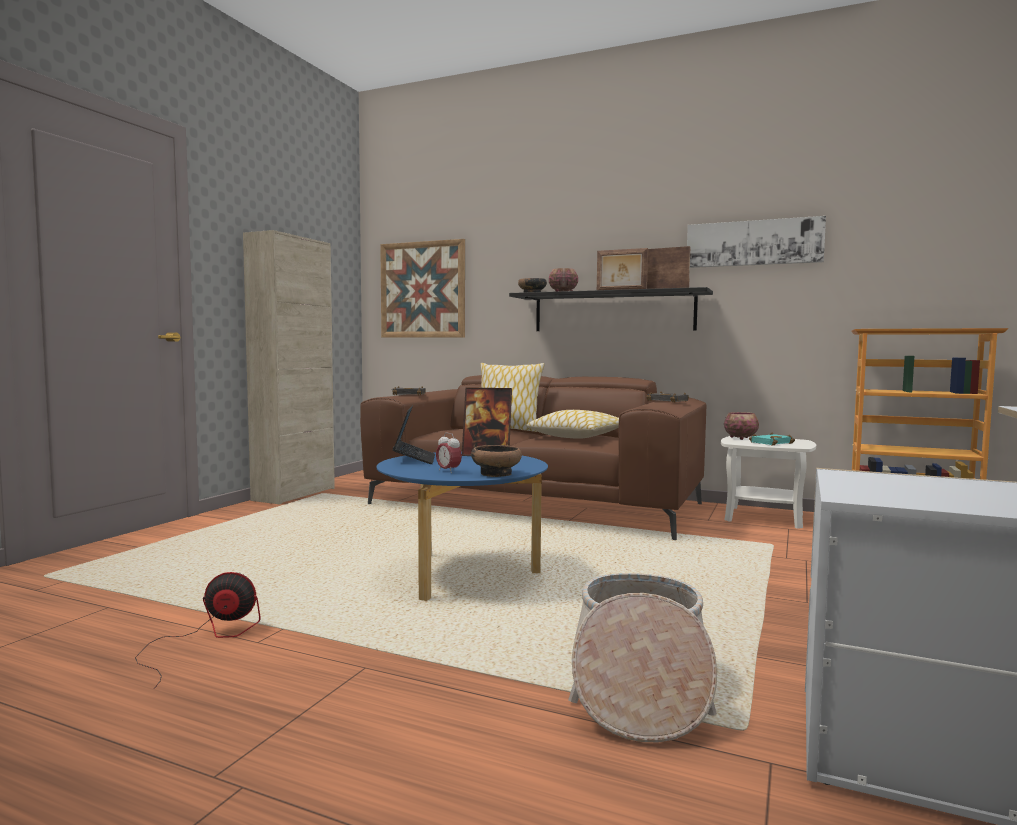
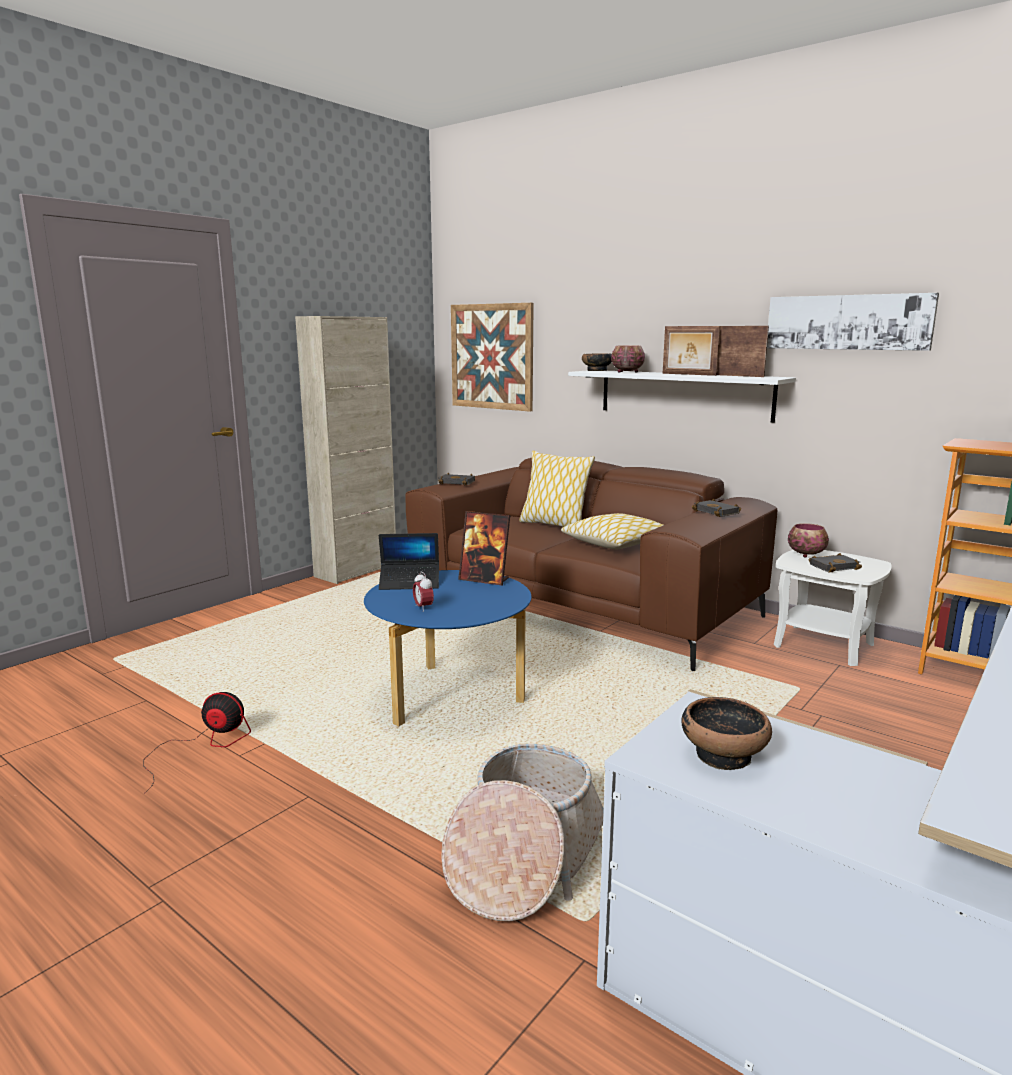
camera: 15 degrees right, 10 degrees up
(414, 459) = (410, 583): laptop -> laptop turned 75 degrees clockwise
(496, 474) = (464, 616): bowl -> bowl (724, 755)
(613, 312) = (684, 394): black shelf -> white shelf
(771, 443) = (834, 566): turquoise book -> black book

